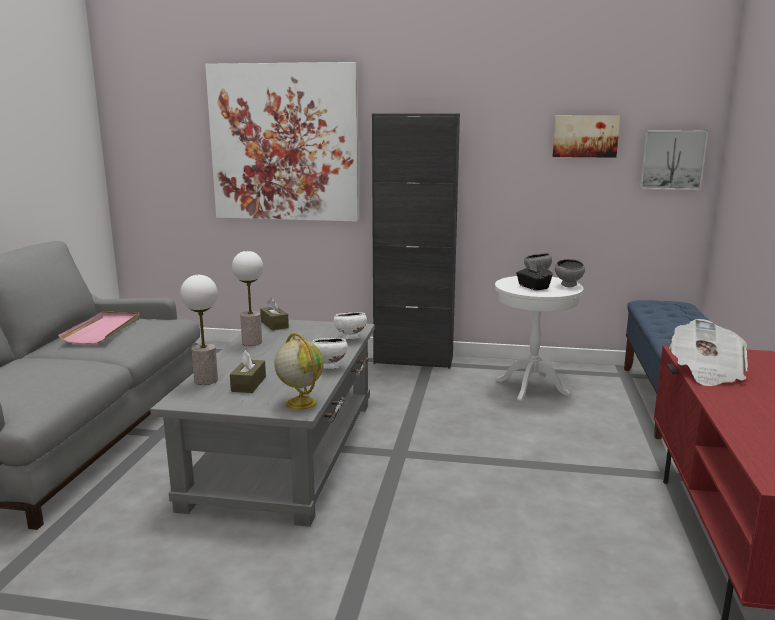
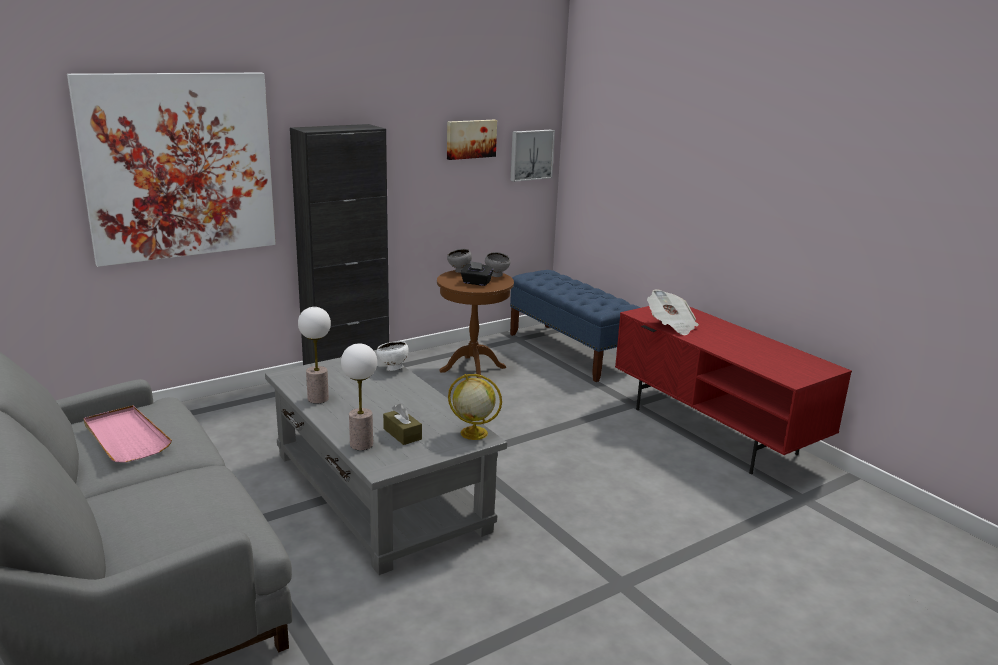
camera: 45 degrees left, 5 degrees up
(274, 324) = (297, 375): brown tissue box -> none
(328, 368) = (431, 399): white bowl -> none
(532, 387) = (473, 369): white side table -> brown side table

